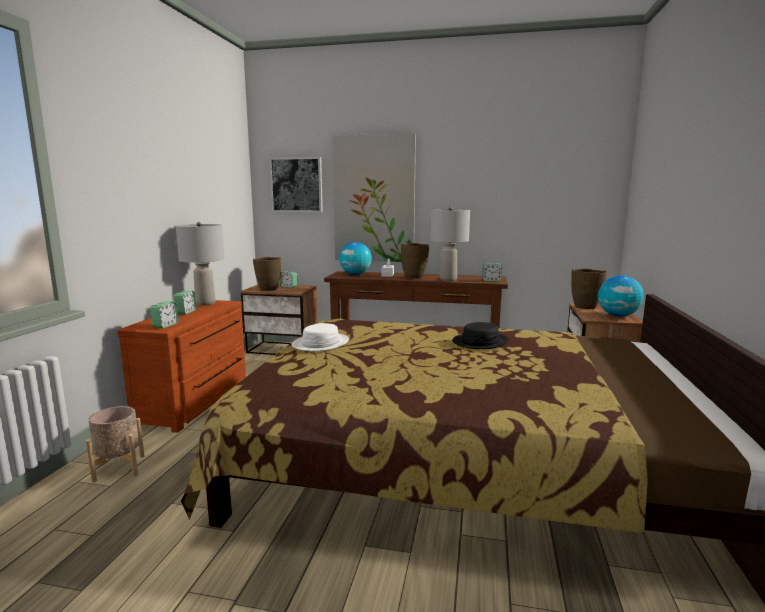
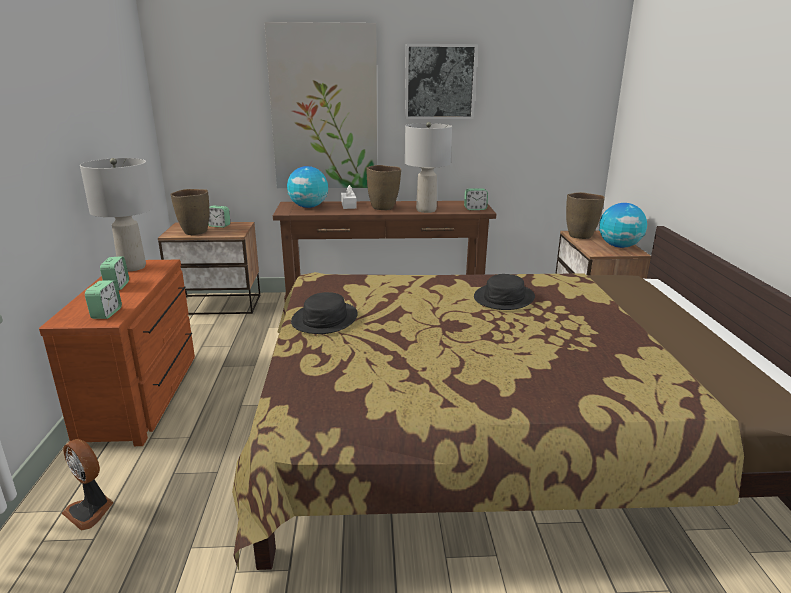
camera: 15 degrees left, 10 degrees up
(119, 468) = (91, 510): beige planter -> fan
(296, 185) = (217, 89): picture -> picture (440, 82)
(321, 343) = (325, 319): white hat -> black hat

